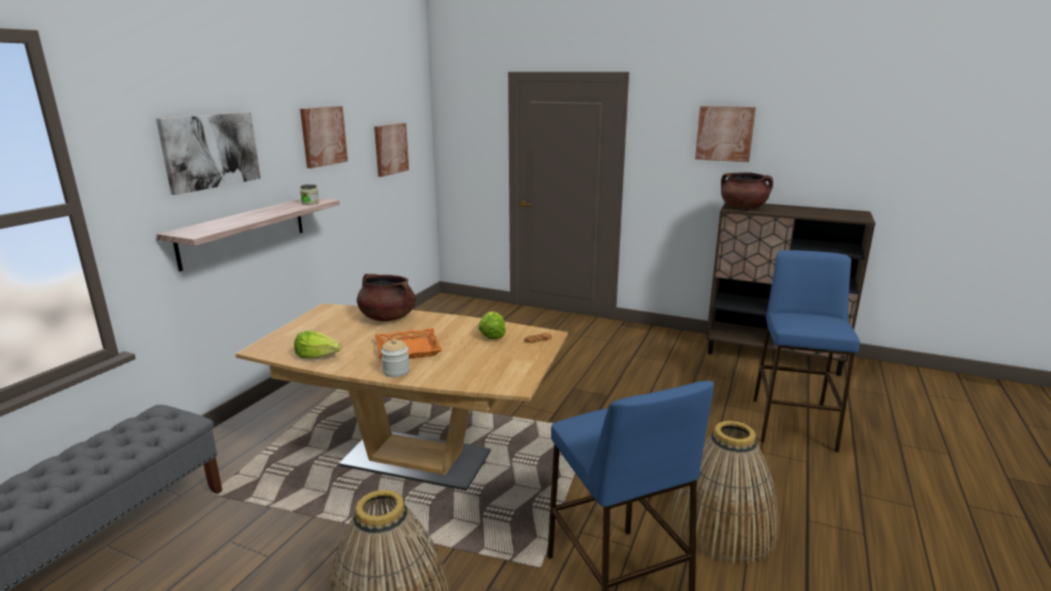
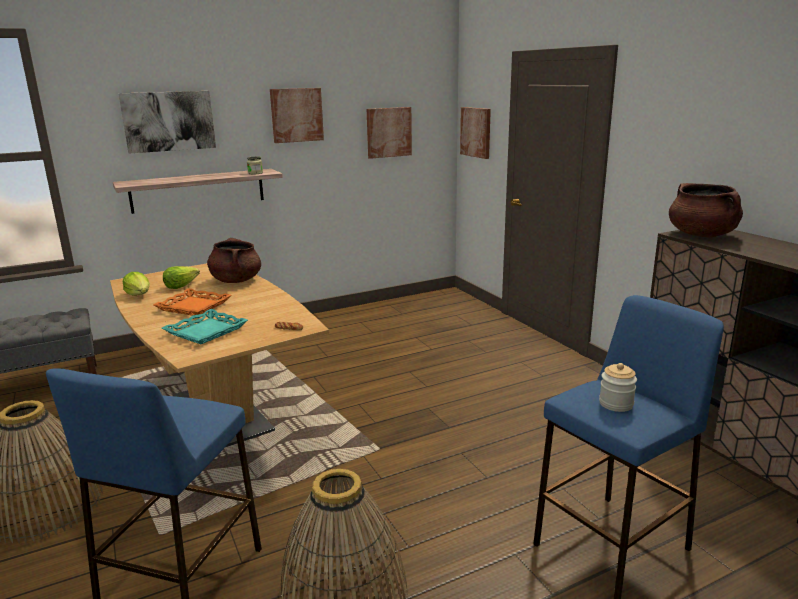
camera: 40 degrees right, 0 degrees up
(396, 371) = (151, 319): jar -> jar (616, 404)
(475, 364) = (206, 331): none -> turquoise tray
(492, 334) = (269, 313): lettuce -> lettuce (181, 286)
(724, 133) = (716, 128): picture -> picture (476, 132)

